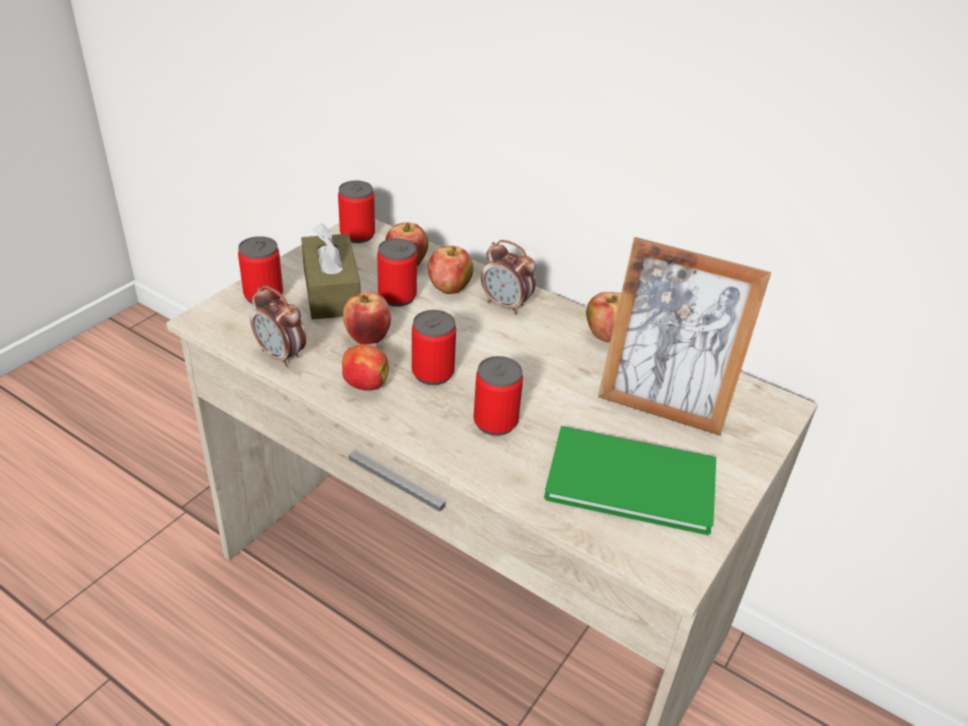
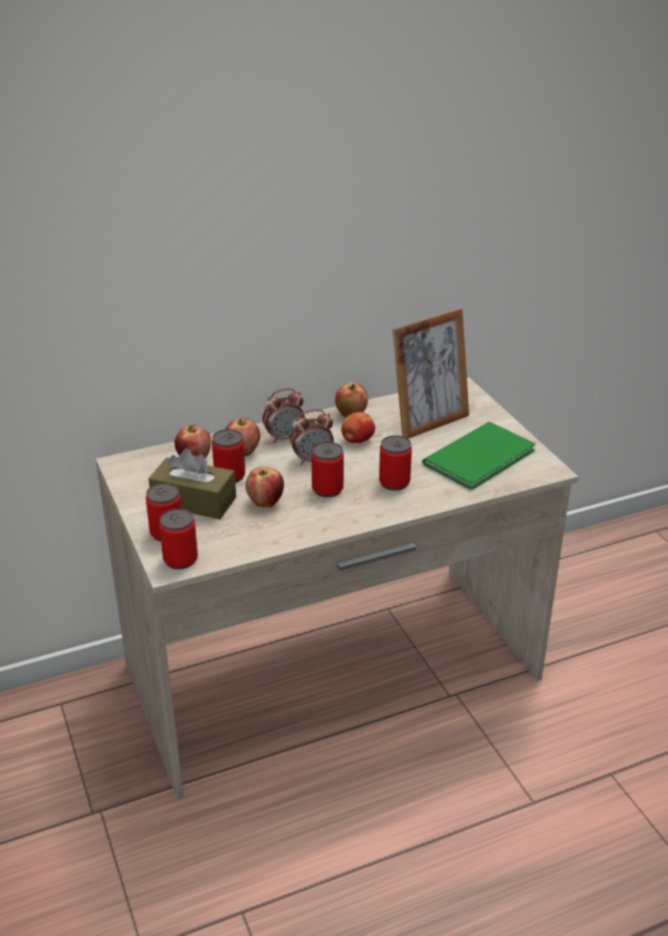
camera: 55 degrees left, 5 degrees down
(281, 356) = (250, 544): alarm clock -> alarm clock (312, 459)
(357, 235) = (130, 468): can -> can (180, 559)
(364, 384) = (314, 519): apple -> apple (357, 440)

